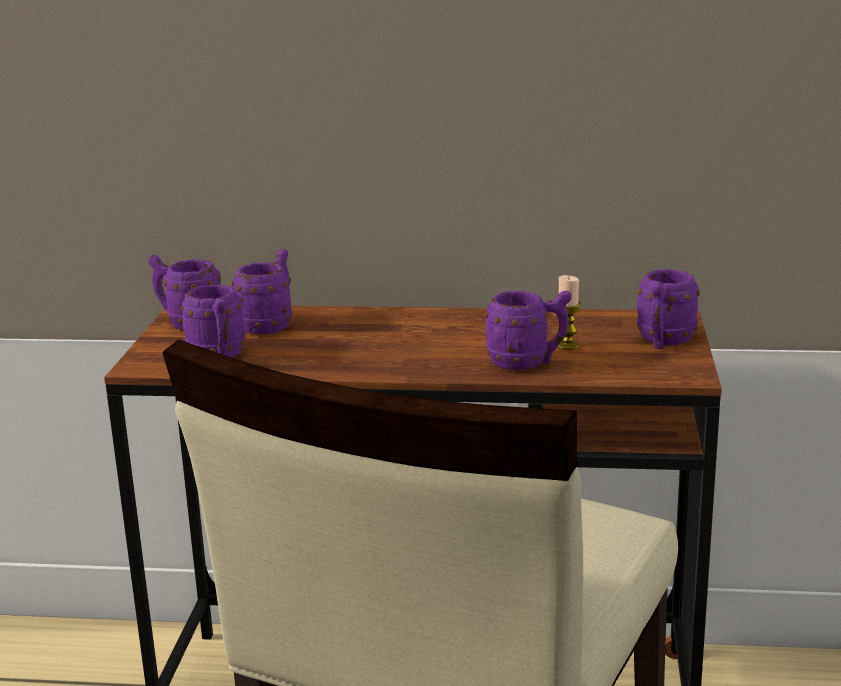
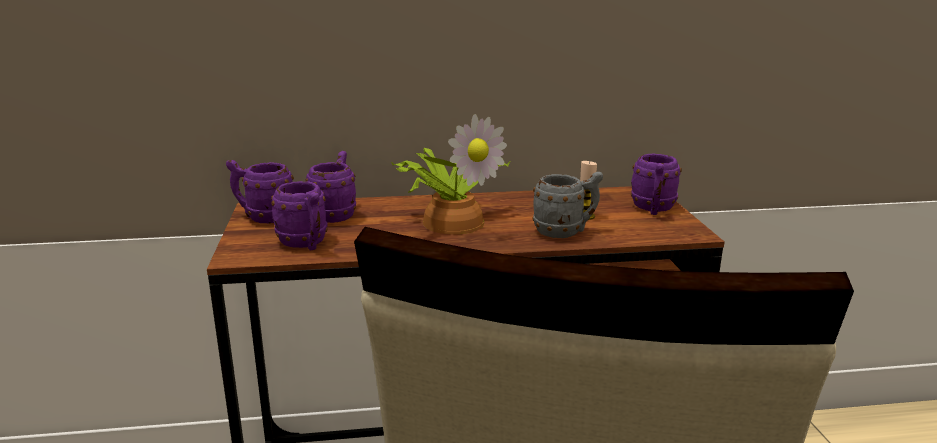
camera: 15 degrees left, 0 degrees up
(402, 341) = (453, 220): none -> potted plant
(528, 363) = (566, 232): purple mug -> grey mug

